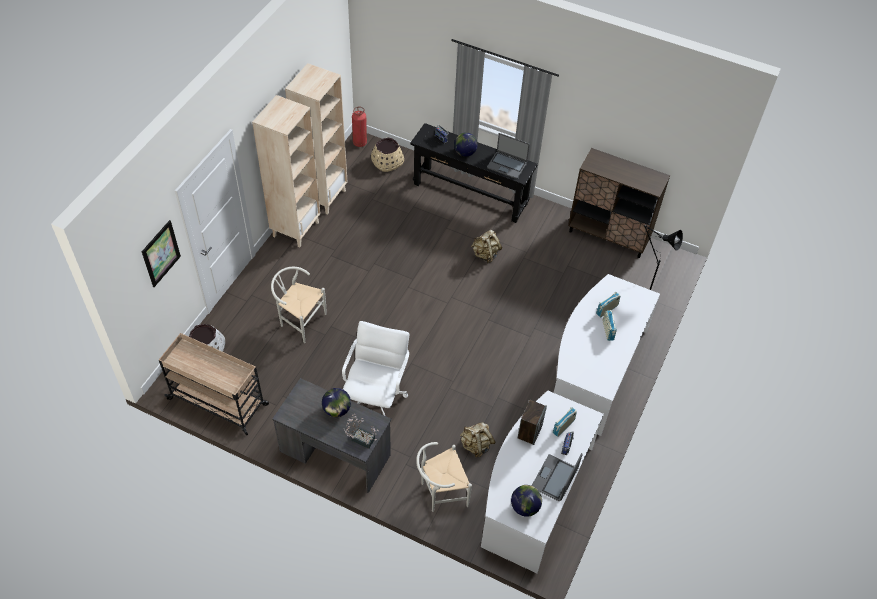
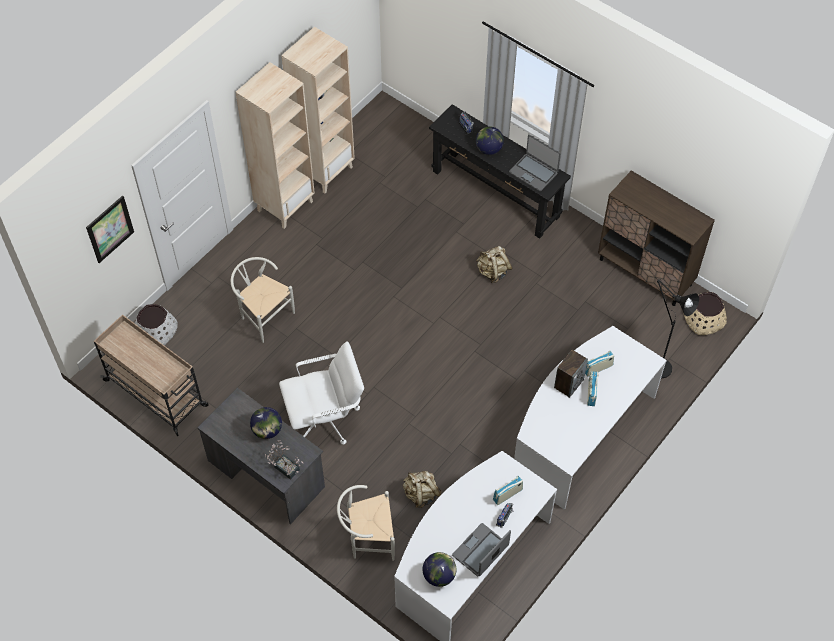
camera: 15 degrees right, 5 degrees up
(360, 143) = (383, 109): fire extinguisher -> none
(376, 397) = (326, 418): white office chair -> white office chair turned 45 degrees clockwise
(387, 161) = (409, 138): beige planter -> beige planter (703, 319)
(529, 431) = (468, 494): speaker -> speaker (568, 383)

